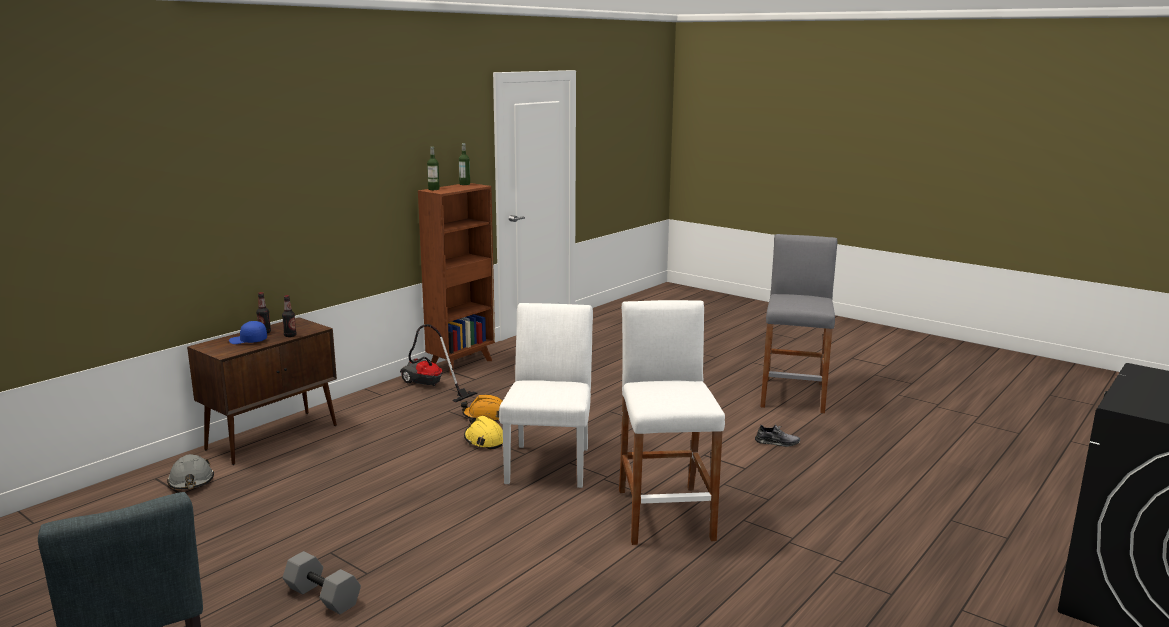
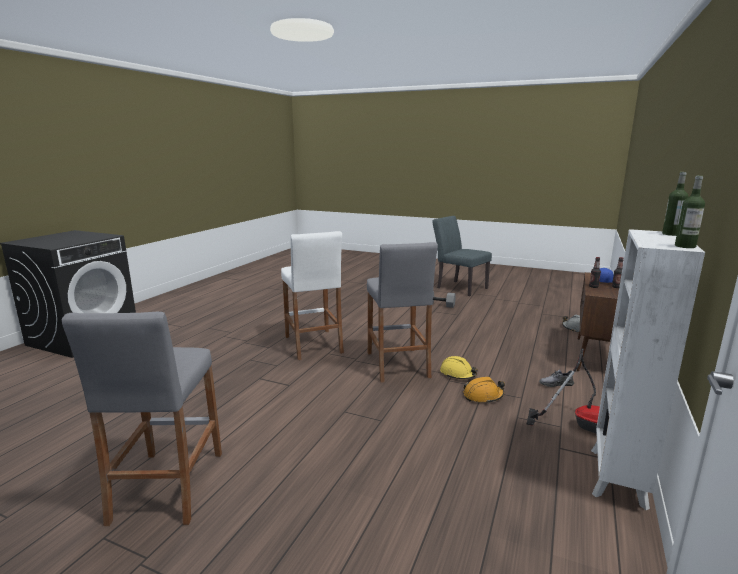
camera: 165 degrees right, 0 degrees up
(462, 364) = (617, 478): brown bookcase -> white bookcase
(550, 461) = (397, 365): white chair -> grey stool
(777, 442) = (224, 405): grey shoe -> grey shoe (556, 384)

